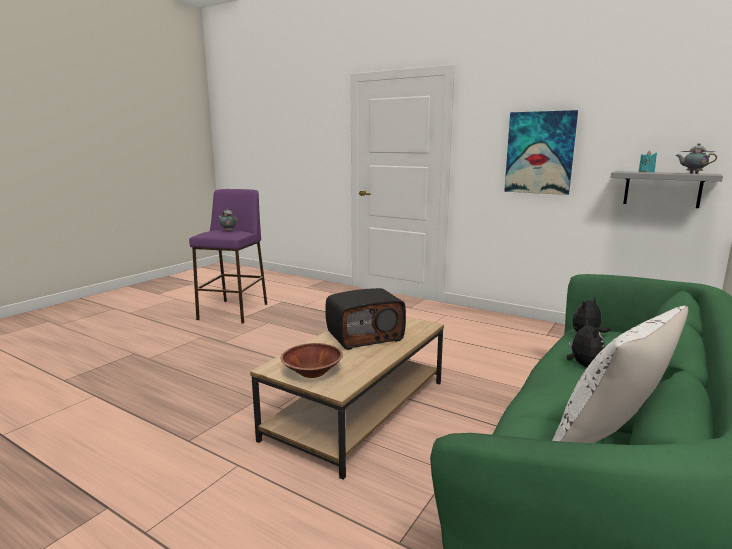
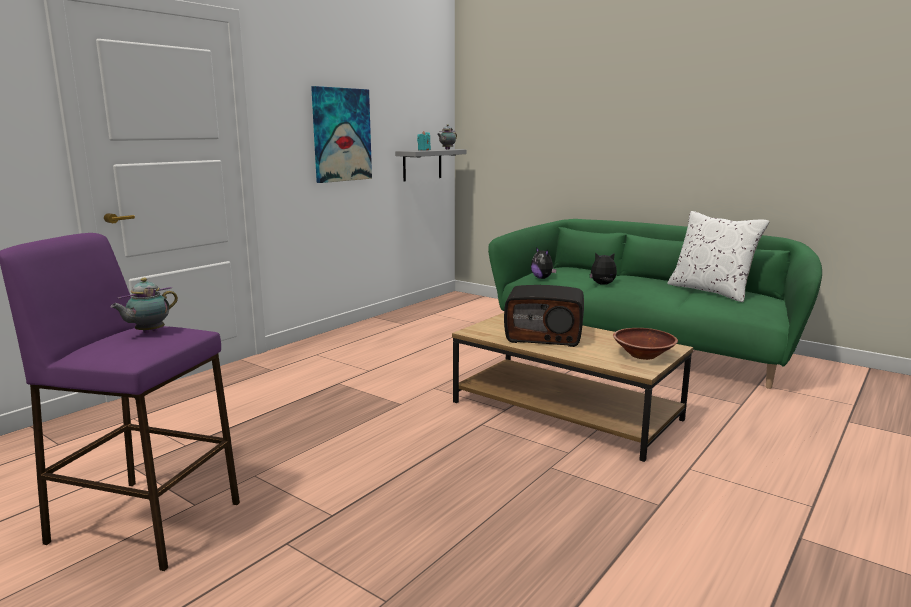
camera: 85 degrees left, 0 degrees up
(365, 336) = (544, 336): radio -> radio turned 120 degrees clockwise

